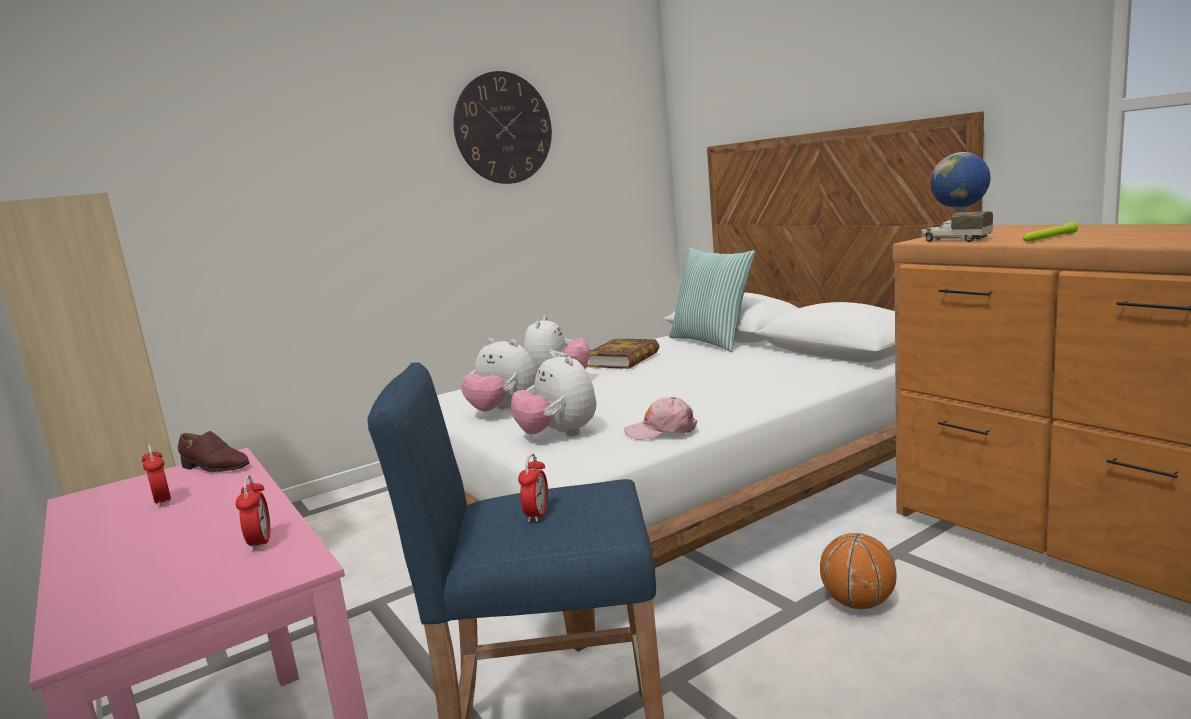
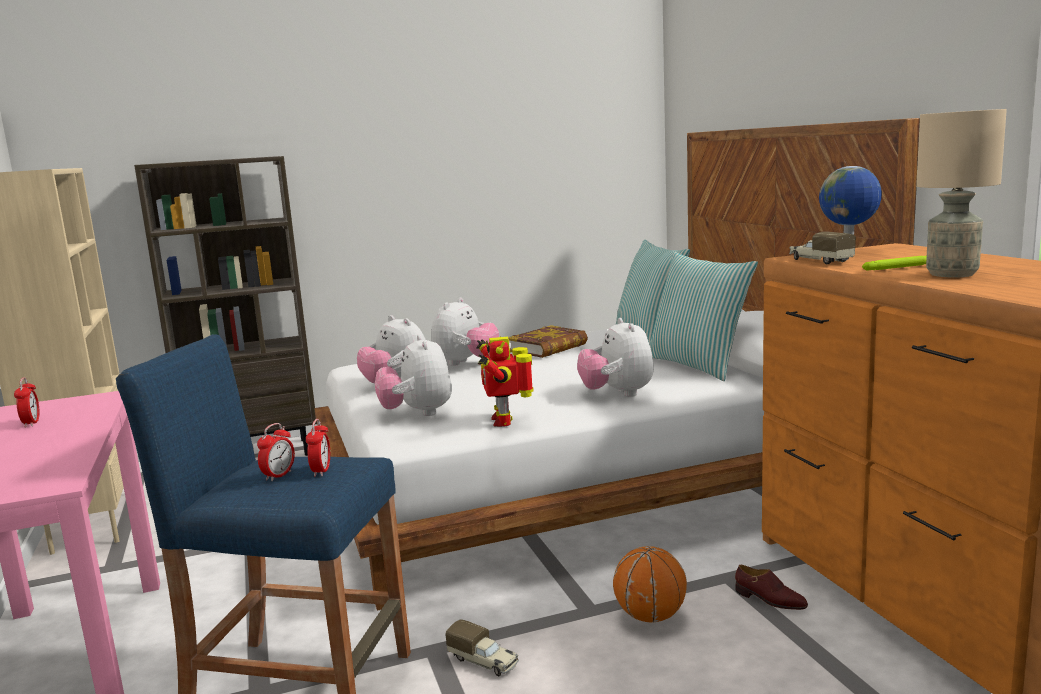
camera: 15 degrees right, 0 degrees up
(215, 467) = (90, 402): brown shoe -> brown shoe (770, 600)
(260, 543) = (54, 464): alarm clock -> alarm clock (321, 471)
(312, 511) = (255, 455): none -> brown bookcase
(503, 128) = (474, 108): wall clock -> none
(661, 430) = (504, 420): pink cap -> toy robot
(734, 682) = (484, 662): none -> toy truck
(742, 392) = (617, 394): none -> plush toy
(786, 359) = (697, 365): none -> pillow
(1107, 238) = (950, 274): none -> beige table lamp

